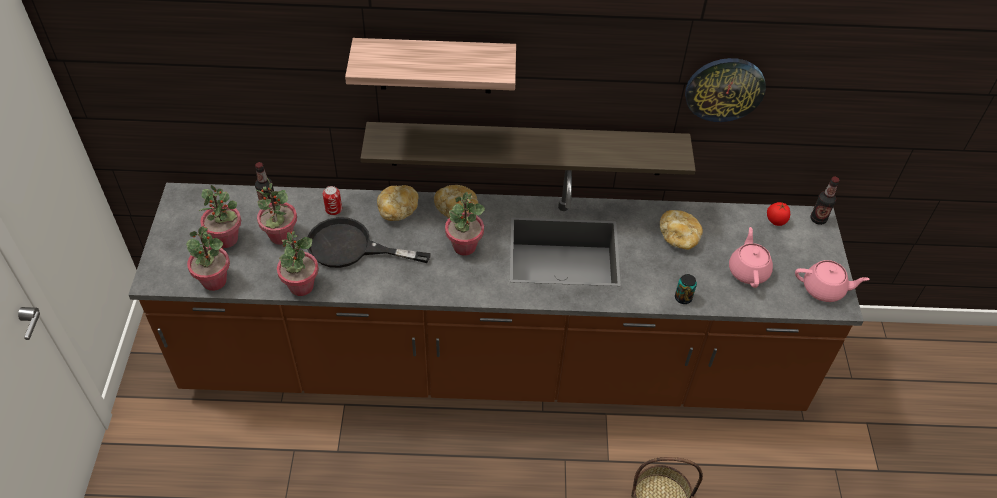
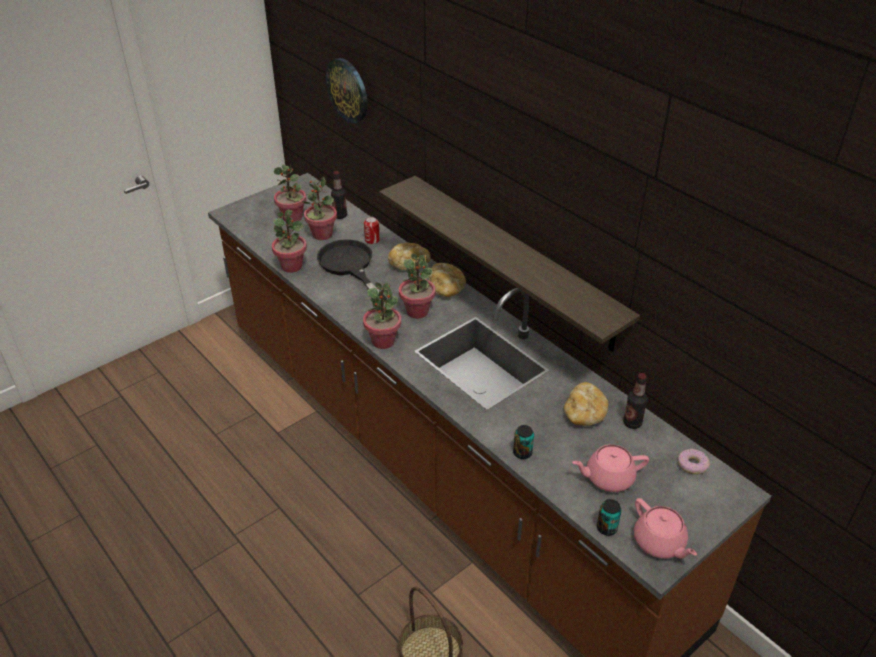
camera: 50 degrees right, 10 degrees down
(214, 281) = (255, 233): potted plant -> potted plant (383, 341)
(435, 65) = (457, 138): shelf -> none
(724, 89) = (671, 274): wall clock -> wall clock (348, 90)
(748, 271) = (608, 478): pink teapot -> pink teapot turned 150 degrees counterclockwise
(775, 221) = (692, 464): tomato -> donut
(790, 306) = (606, 528): none -> can
(818, 219) = (739, 493): bottle -> bottle (632, 423)

